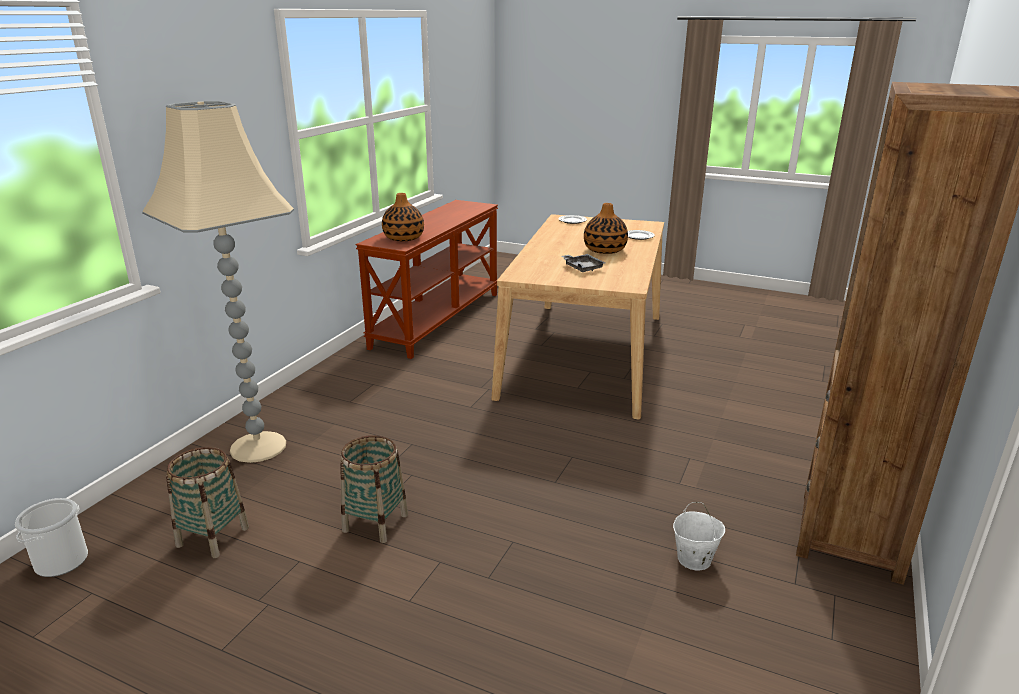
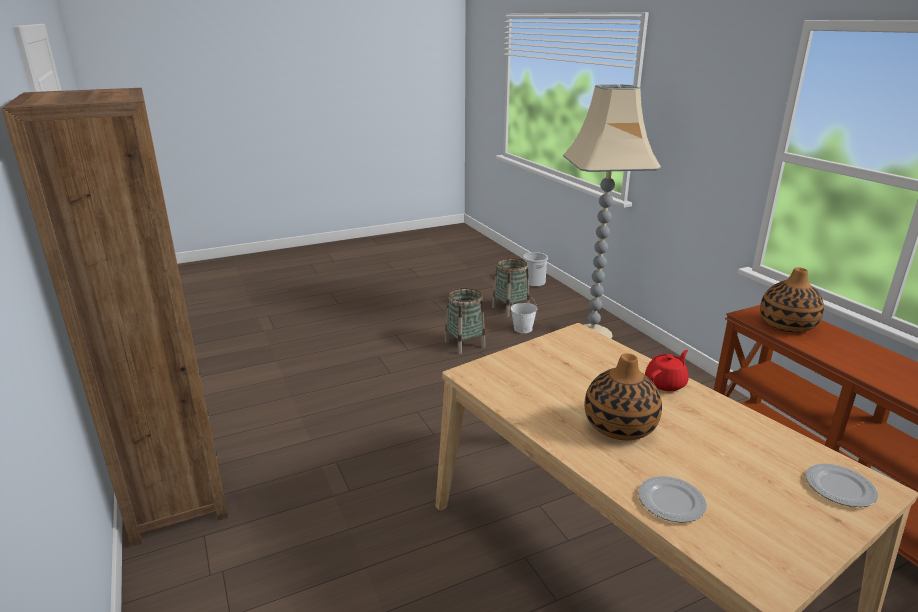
camera: 130 degrees right, 0 degrees up
(541, 249) = (666, 383): none -> red teapot
(582, 268) = (563, 376): grey tray -> none
(693, 559) = (282, 418): white bucket -> white bucket (523, 329)

